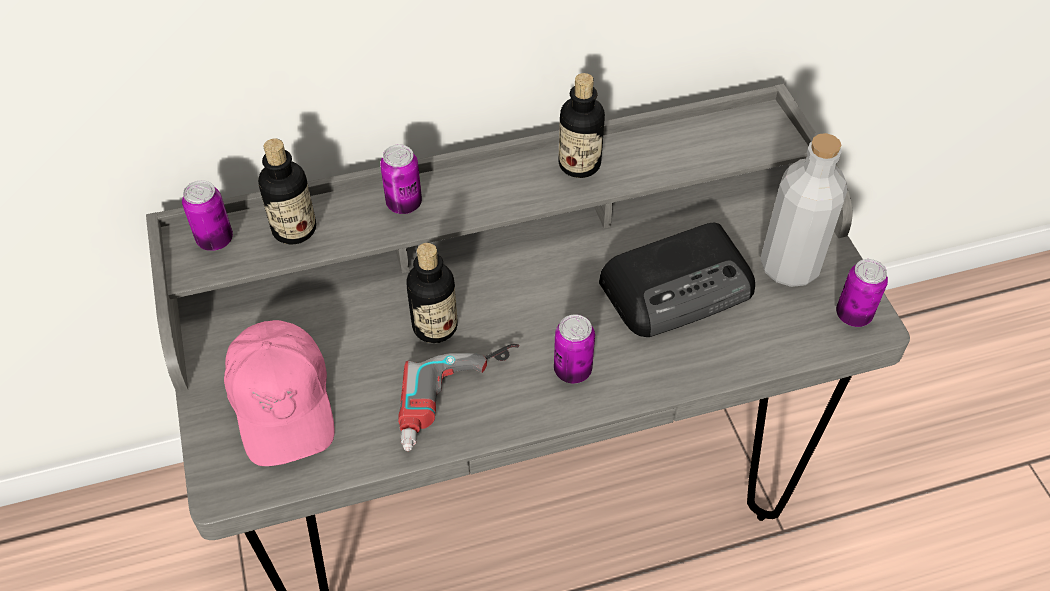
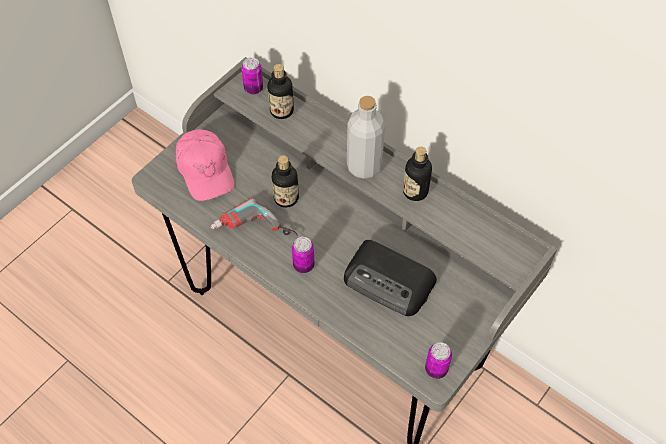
camera: 55 degrees right, 5 degrees up
(283, 401) = (205, 170): pink cap -> pink cap turned 60 degrees counterclockwise
(404, 204) = (330, 139): can -> none
(789, 266) = (445, 324): grey bottle -> grey bottle (364, 166)

